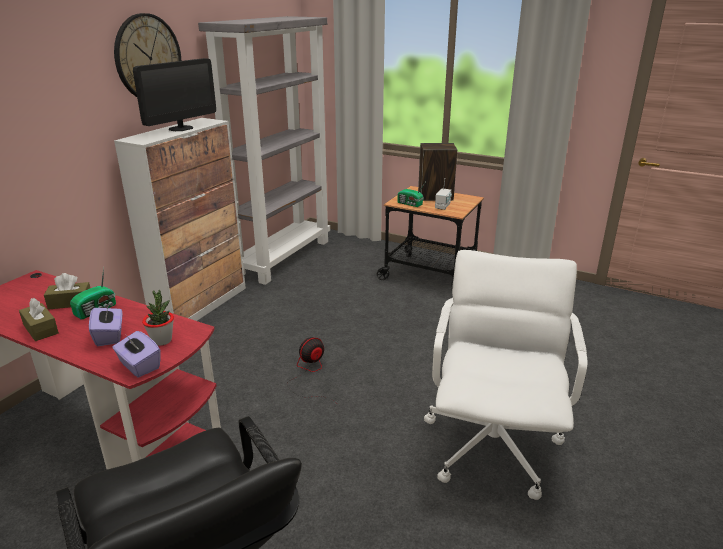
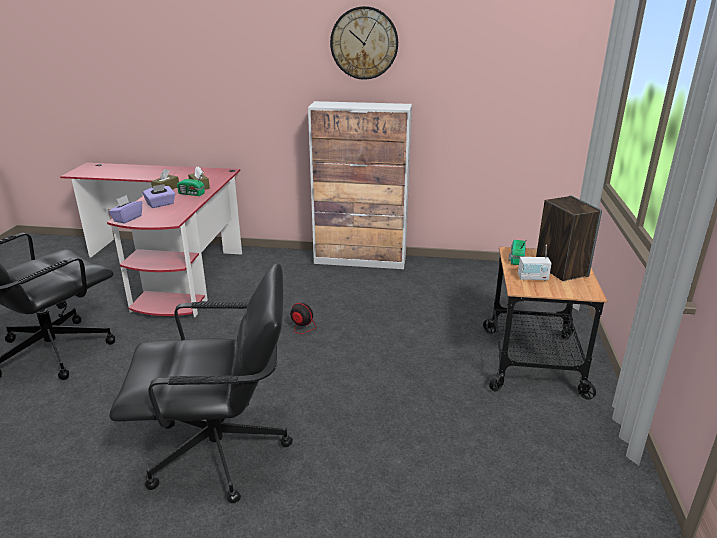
camera: 70 degrees right, 0 degrees up
(162, 340) = (157, 217): potted plant -> none
(181, 128) = (365, 105): monitor -> none
(283, 257) = (479, 270): grey bookcase -> none
(493, 446) = (220, 452): white office chair -> black office chair

